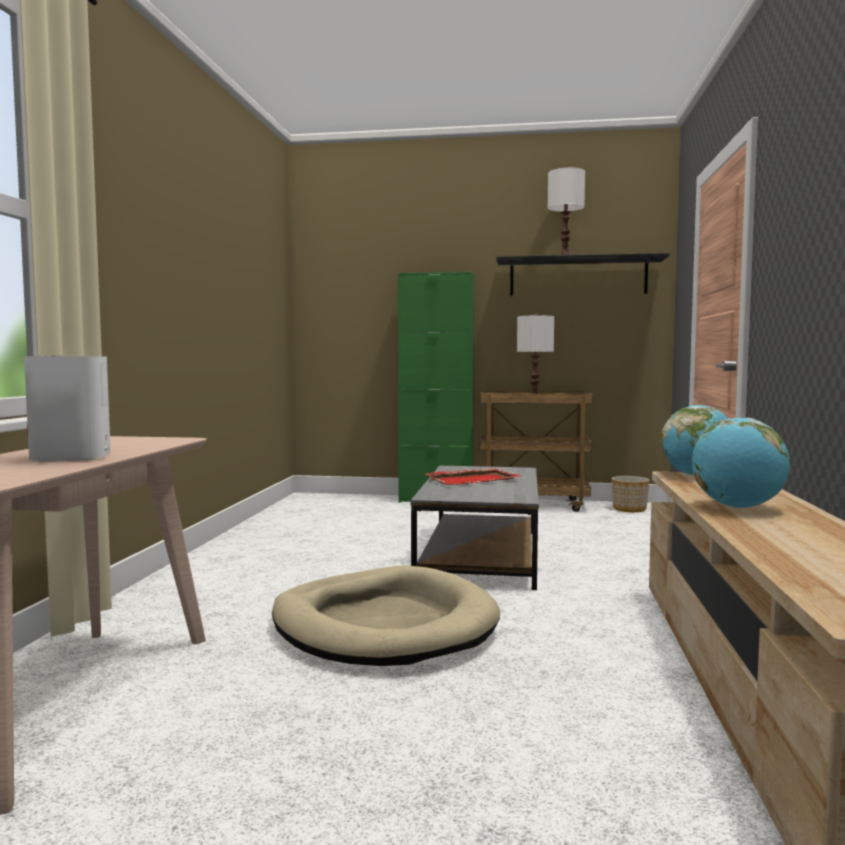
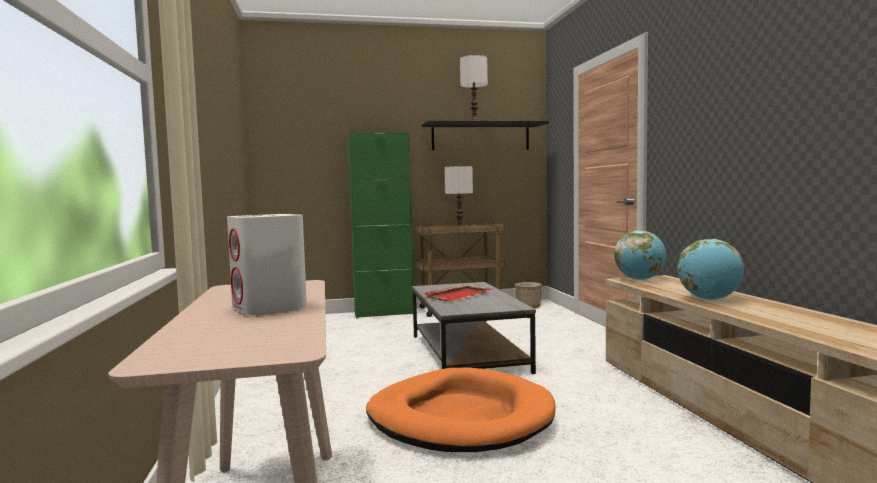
camera: 20 degrees left, 0 degrees up
(383, 625) = (460, 417): beige dog bed -> orange dog bed

